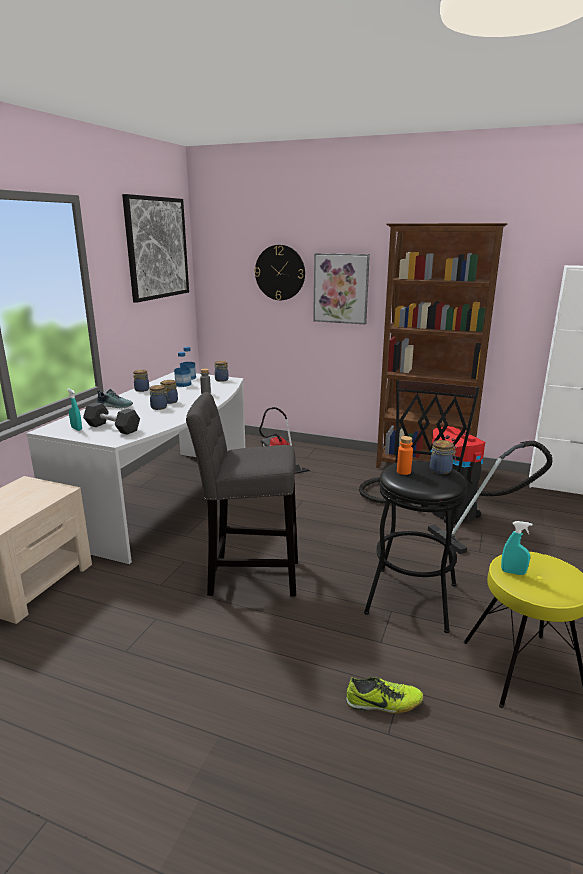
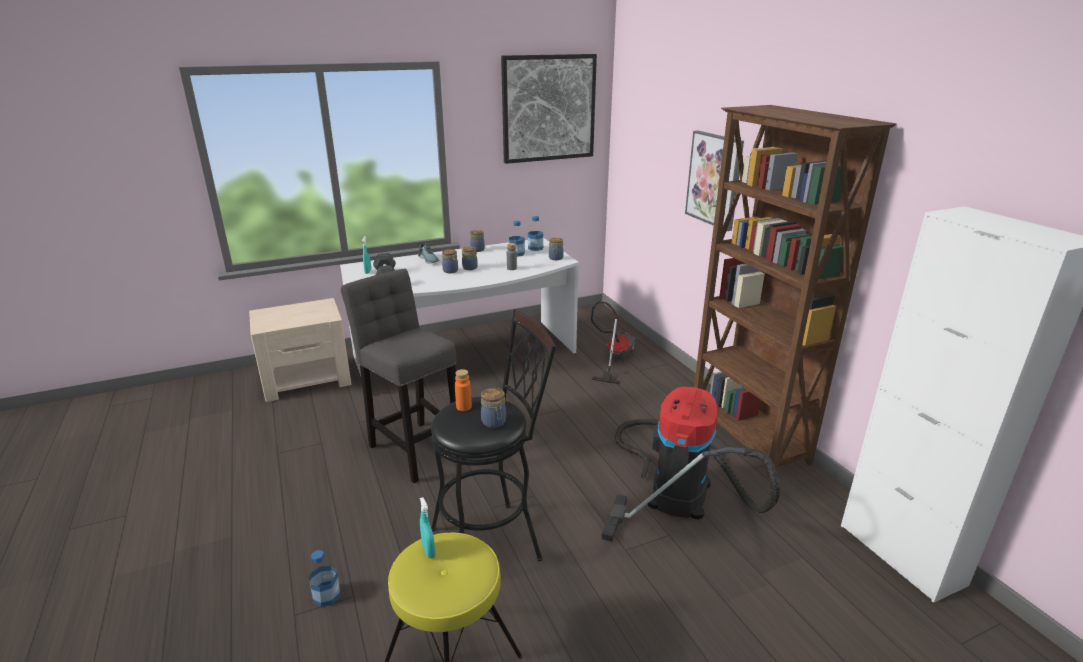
camera: 45 degrees right, 5 degrees up
(280, 272) = (668, 148): wall clock -> none
(384, 703) = (327, 595): shoe -> bottle

